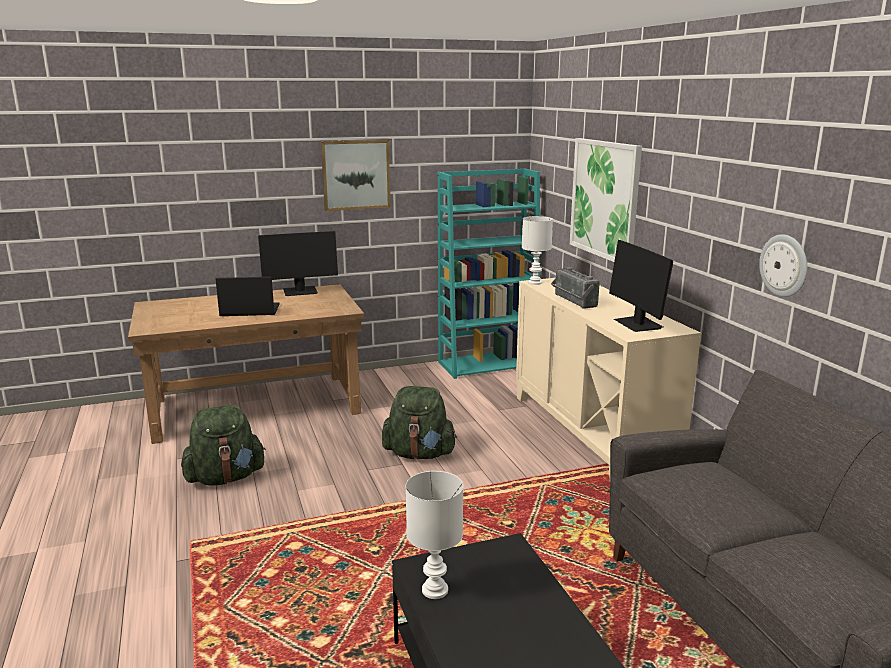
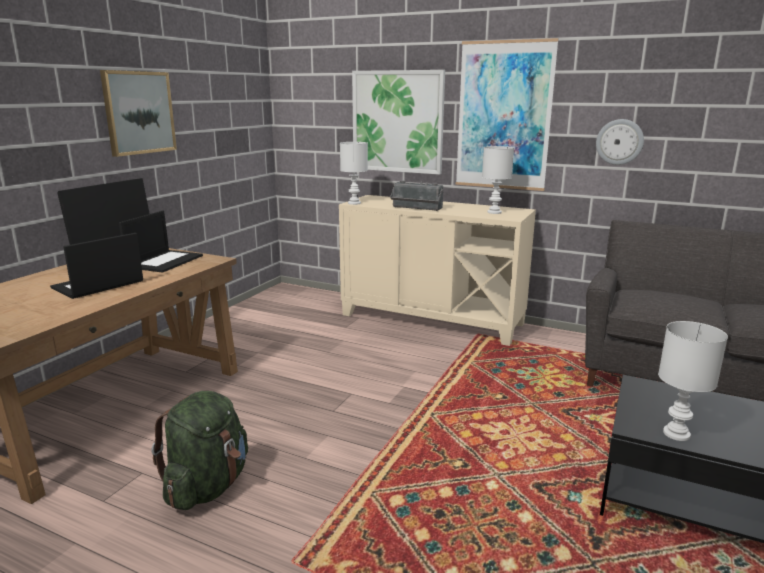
camera: 45 degrees left, 0 degrees up
(319, 303) = (165, 261): none -> laptop
(419, 454) = (350, 381): green backpack -> none
(488, 364) = (274, 299): turquoise bookcase -> none
(638, 324) = (495, 212): monitor -> white table lamp
(683, 209) = (504, 116): none -> picture

